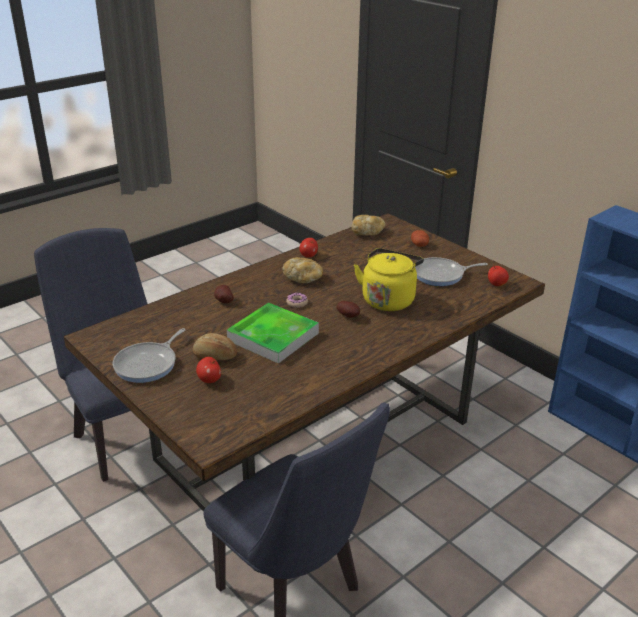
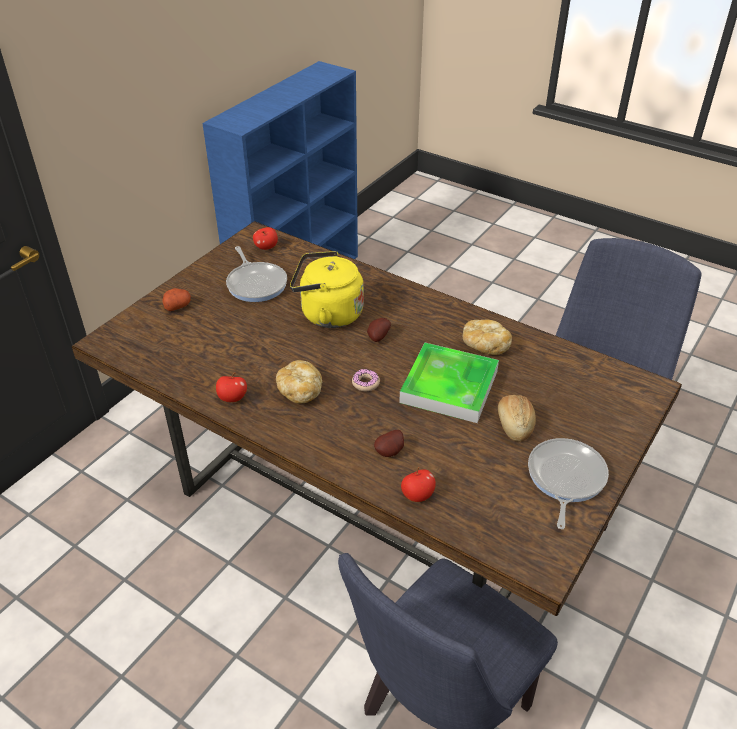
camera: 105 degrees left, 10 degrees up
(148, 364) = (565, 478): frying pan -> frying pan turned 90 degrees counterclockwise
(209, 380) = (558, 416): apple -> apple (417, 495)
(367, 232) = (145, 355): bread -> bread (484, 346)

